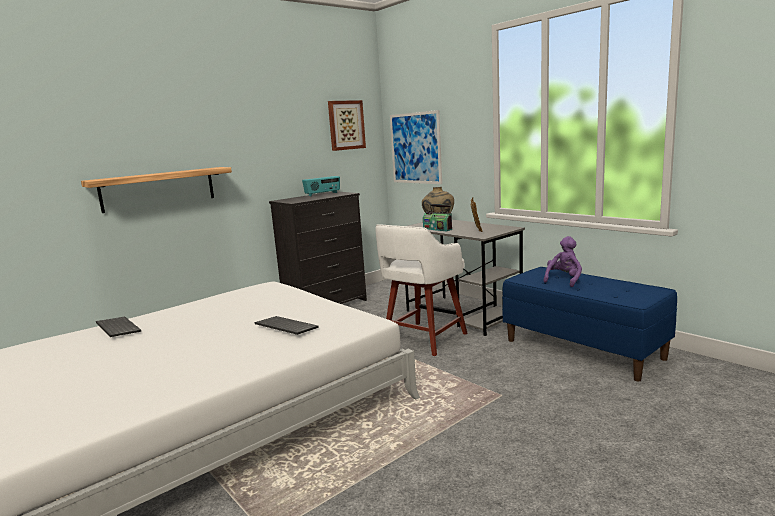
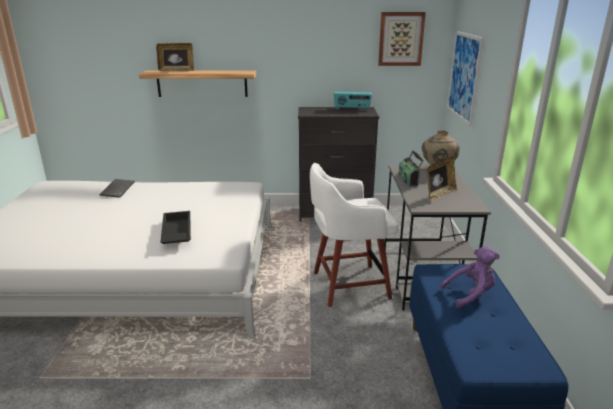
camera: 40 degrees right, 10 degrees up
(128, 176) = (176, 70): none -> picture frame
(284, 327) = (176, 233): keyboard -> black tray

